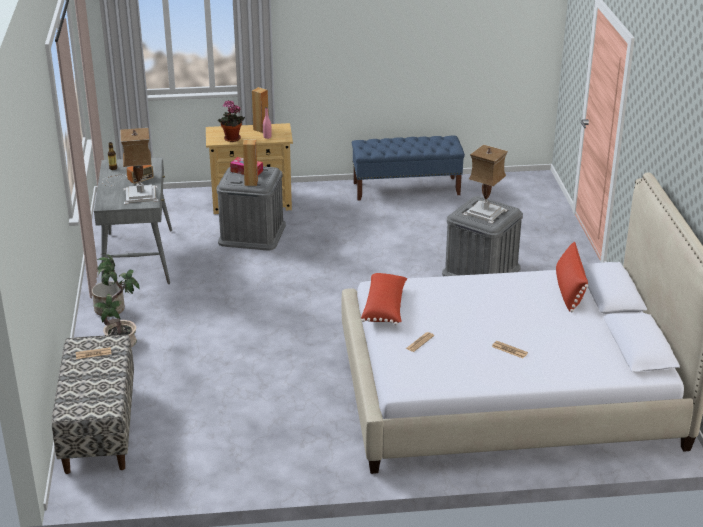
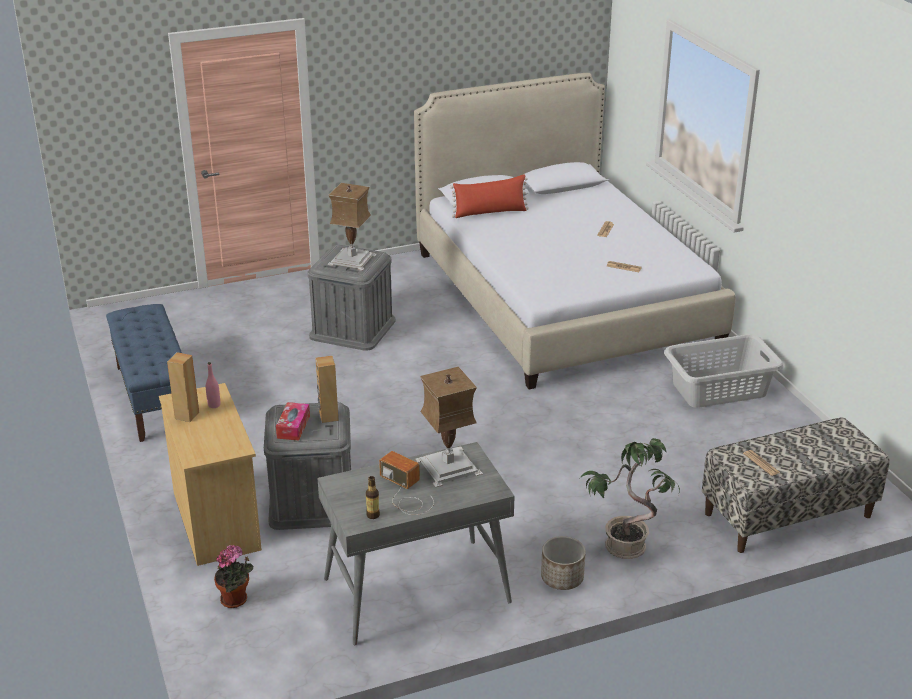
camera: 105 degrees left, 0 degrees up
(231, 139) = (229, 434): potted plant -> potted plant (236, 600)
(295, 447) = (720, 389): none -> grey laundry basket
(385, 307) = (577, 289): red pillow -> none

